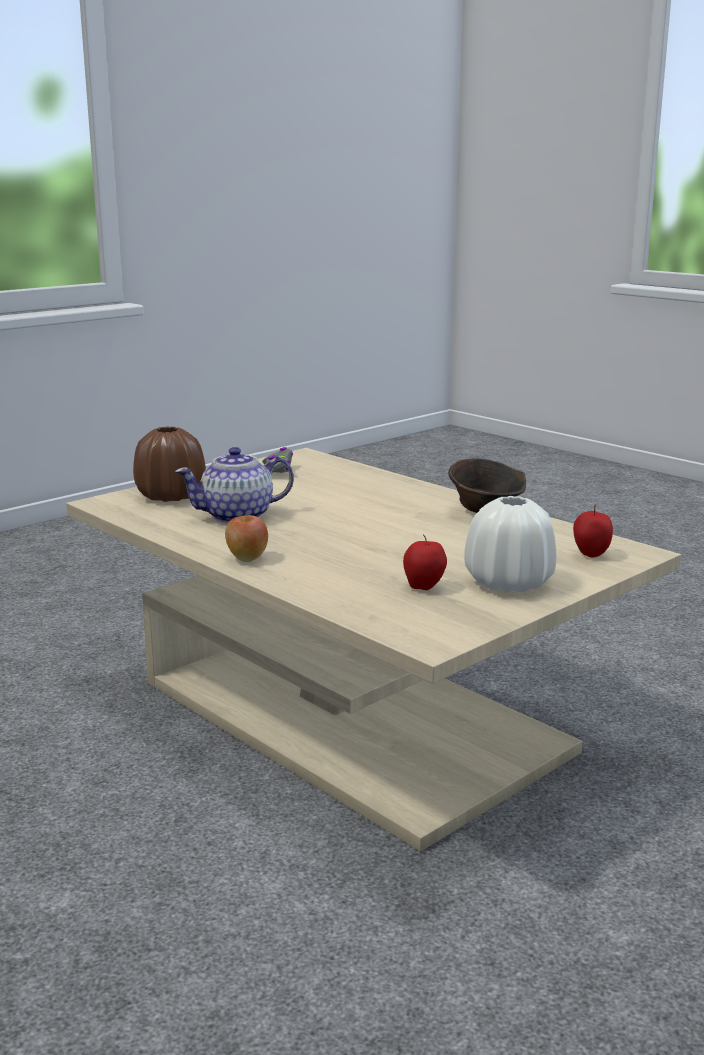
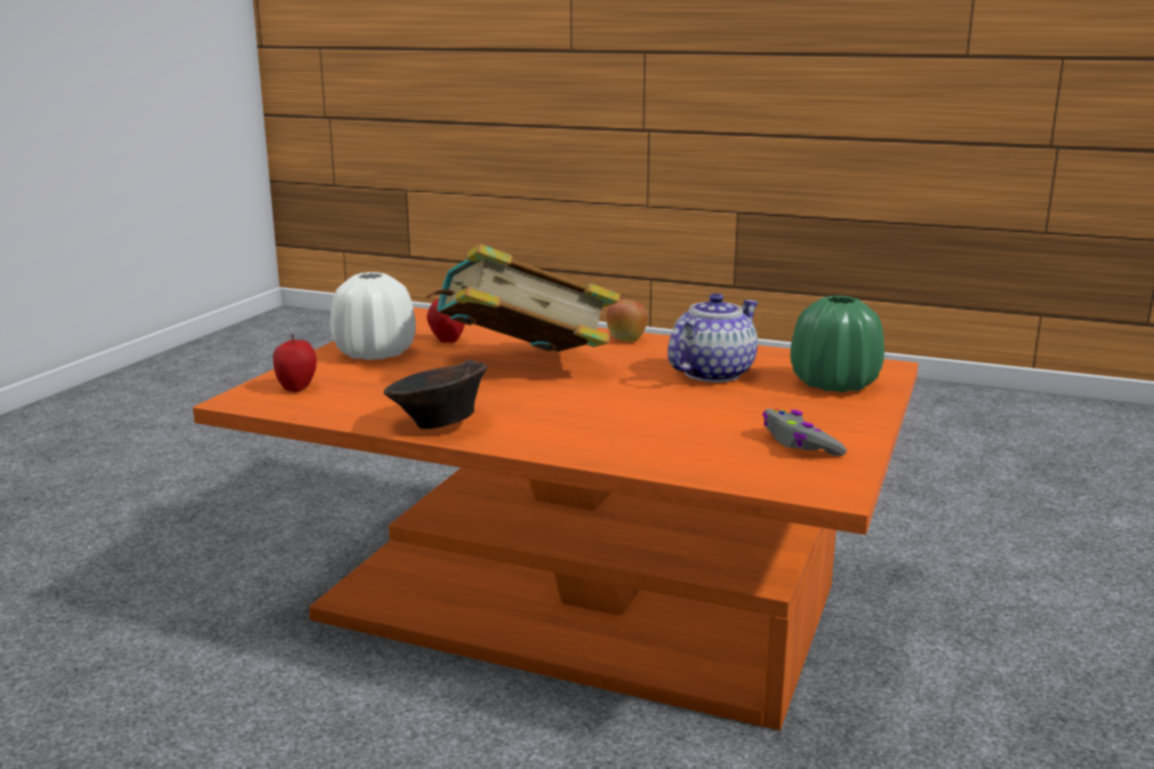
camera: 155 degrees right, 0 degrees up
(171, 496) = (833, 384): brown vase -> green vase
(352, 716) = (576, 602): beige coffee table -> orange coffee table
(381, 544) = (521, 368): none -> book

